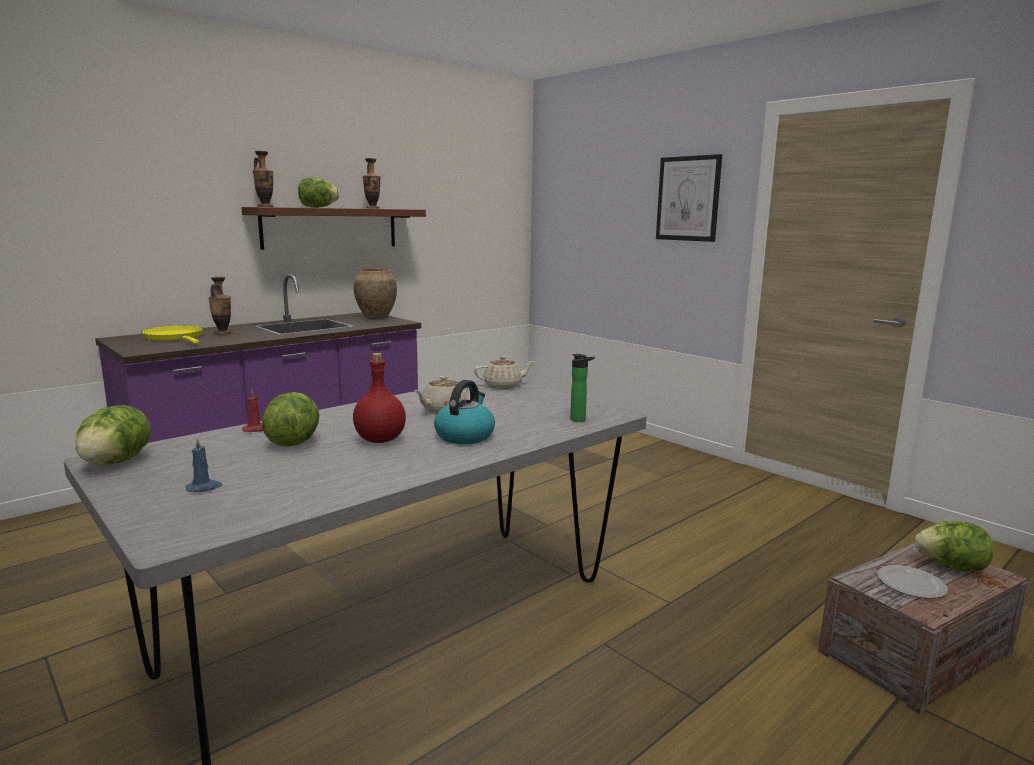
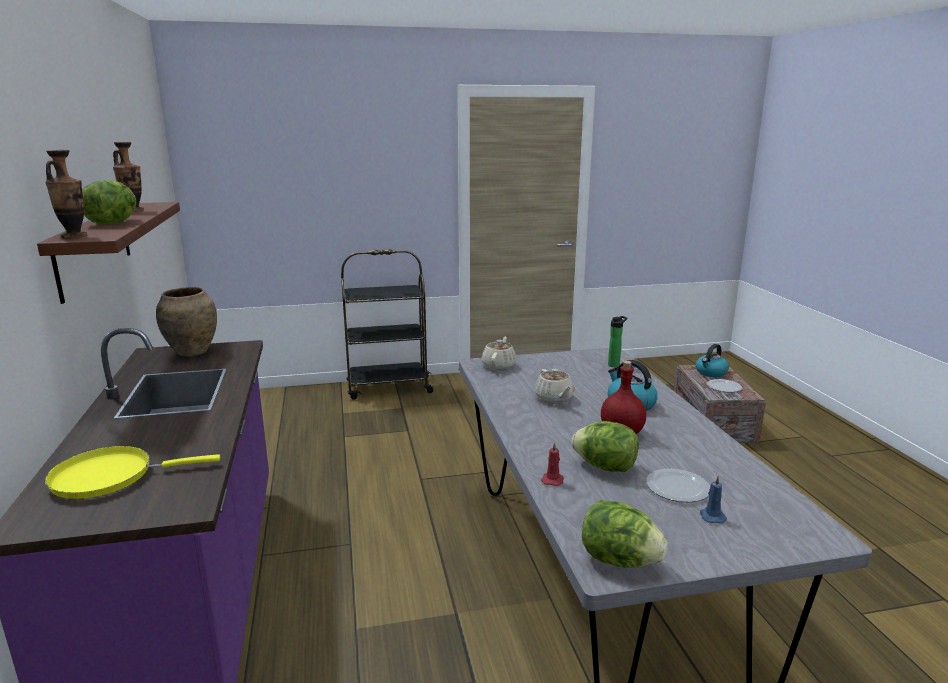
camera: 60 degrees left, 5 degrees up
(223, 333) = (136, 441): vase -> none
(263, 470) = (678, 487): none -> plate
(638, 444) = (388, 388): none -> black cart
(688, 198) = (392, 163): picture -> none
(951, 567) = (711, 373): lettuce -> kettle

